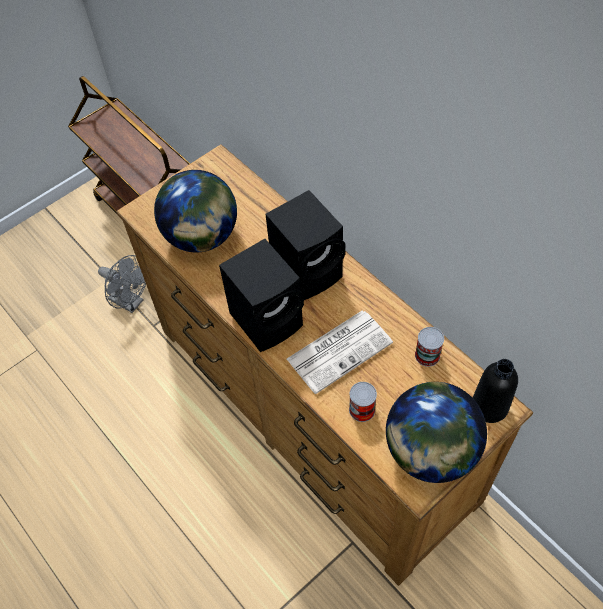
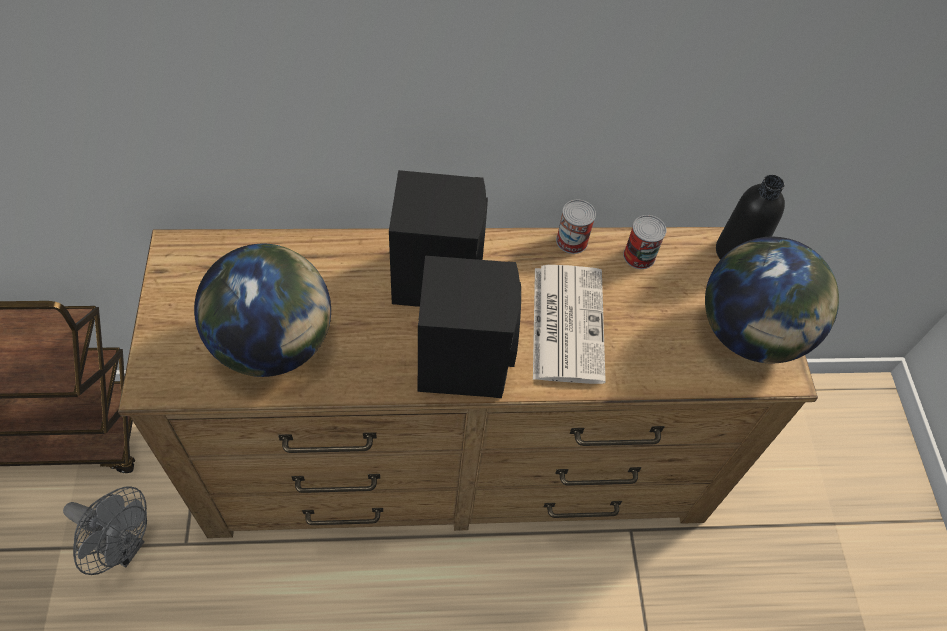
camera: 60 degrees left, 0 degrees up
(131, 302) = (123, 547): grey fan -> grey fan turned 45 degrees clockwise
(362, 409) = (657, 356): can -> can (572, 241)

